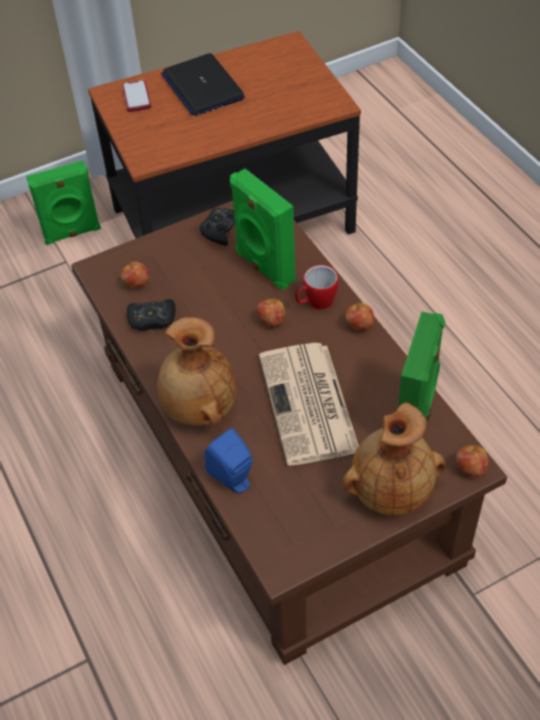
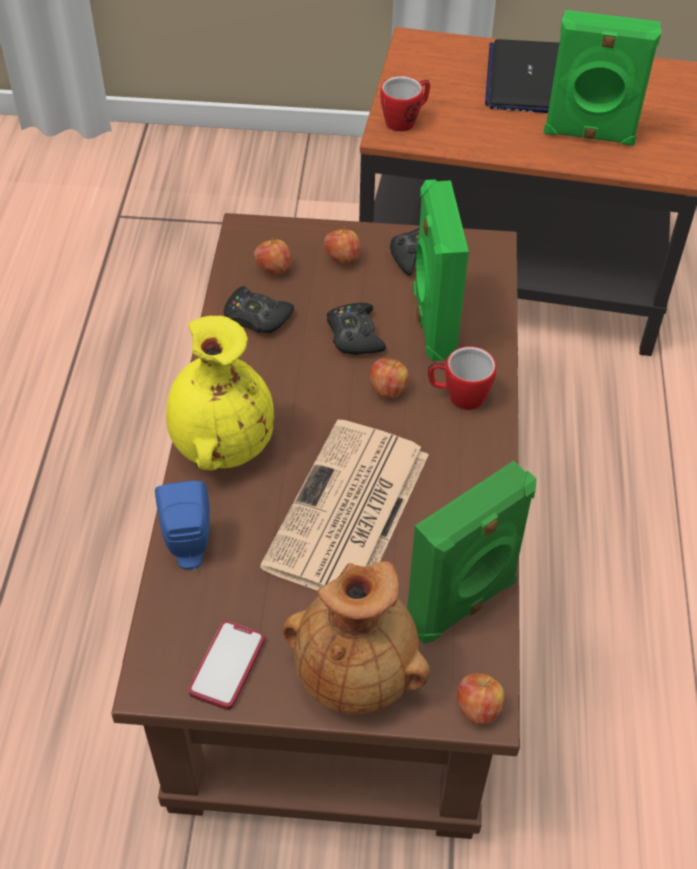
camera: 30 degrees right, 0 degrees up
(72, 234) = (323, 201): green speaker -> green speaker (589, 135)
(136, 97) = (440, 59): phone -> phone (227, 666)
(148, 147) = (405, 120): none -> mug
(198, 407) = (221, 444): brown vase -> yellow vase
(223, 299) = (354, 335): none -> black game controller
(359, 326) = (488, 452): apple -> apple (342, 259)

